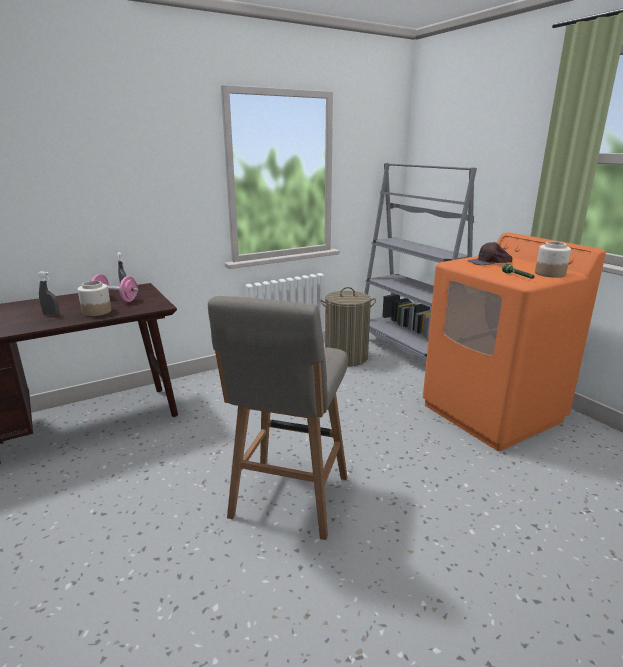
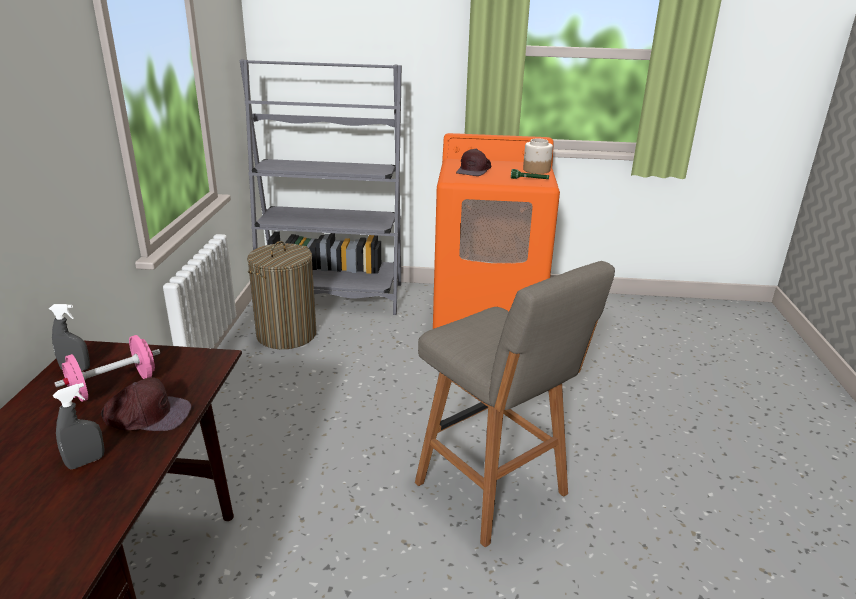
camera: 55 degrees left, 5 degrees up
(97, 311) = (147, 415): jar -> brown cap

